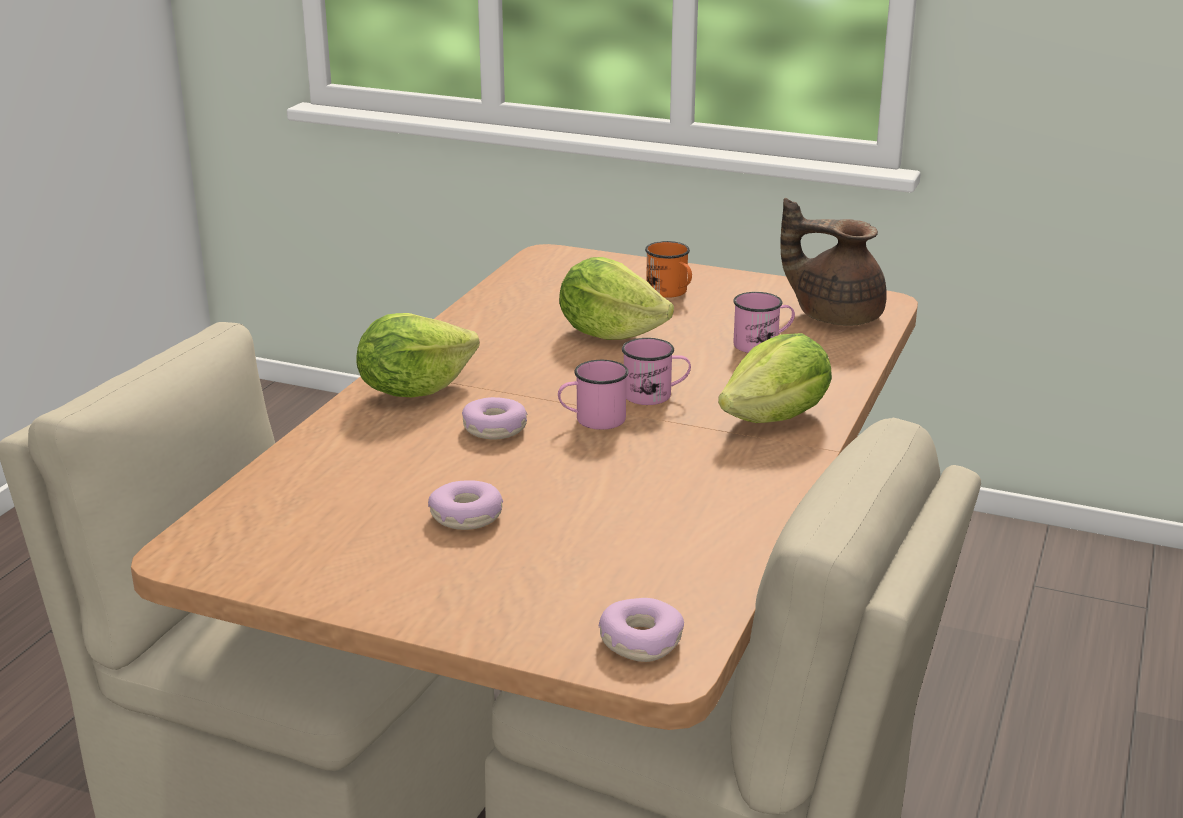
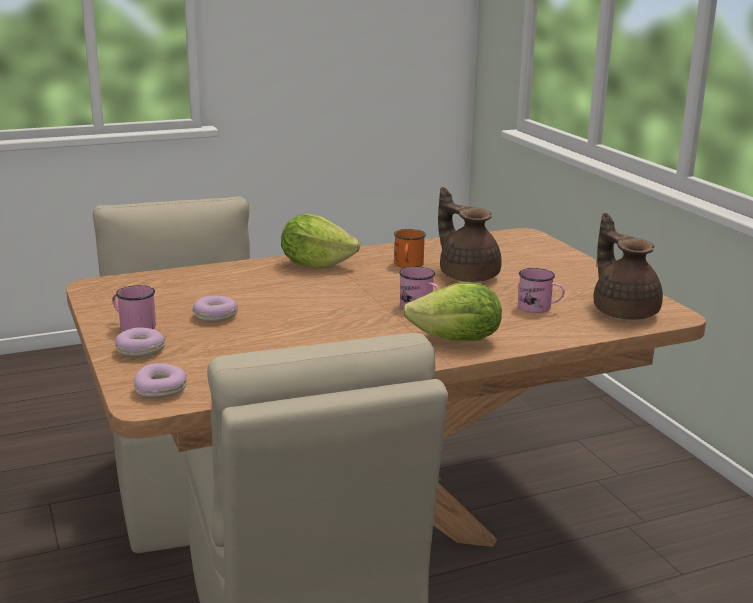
camera: 45 degrees right, 5 degrees down
(495, 429) = (310, 291): donut -> donut (140, 351)
(592, 420) = (362, 305): pink mug -> pink mug (133, 326)
(610, 333) = (467, 275): lettuce -> brown teapot
(671, 292) = (549, 269): orange mug -> orange mug (408, 265)

